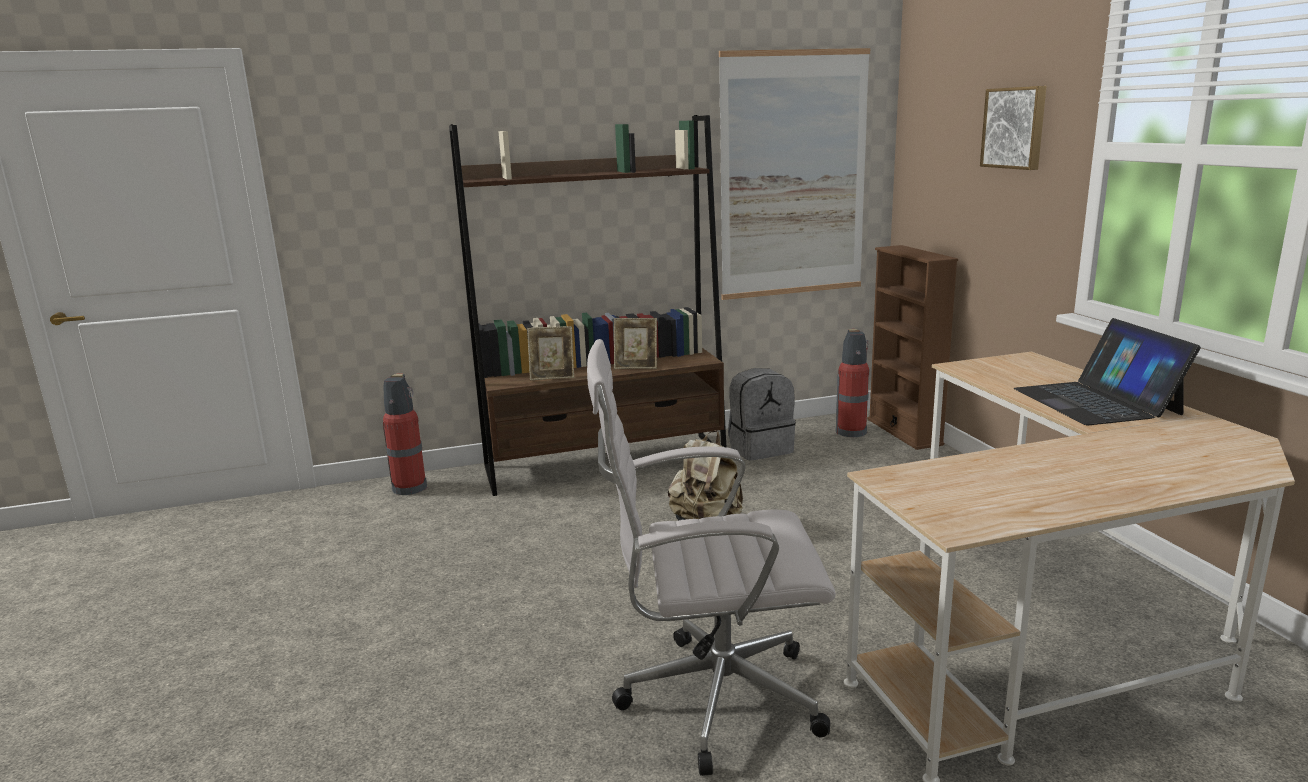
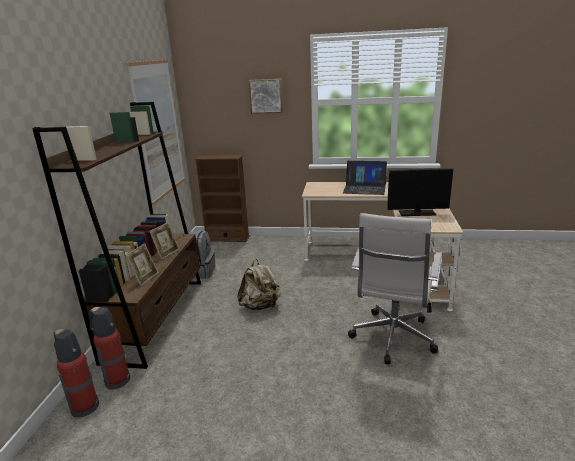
camera: 65 degrees left, 5 degrees up
(851, 431) = (211, 248): fire extinguisher -> fire extinguisher (116, 380)
(1008, 476) = (417, 213): none -> monitor

